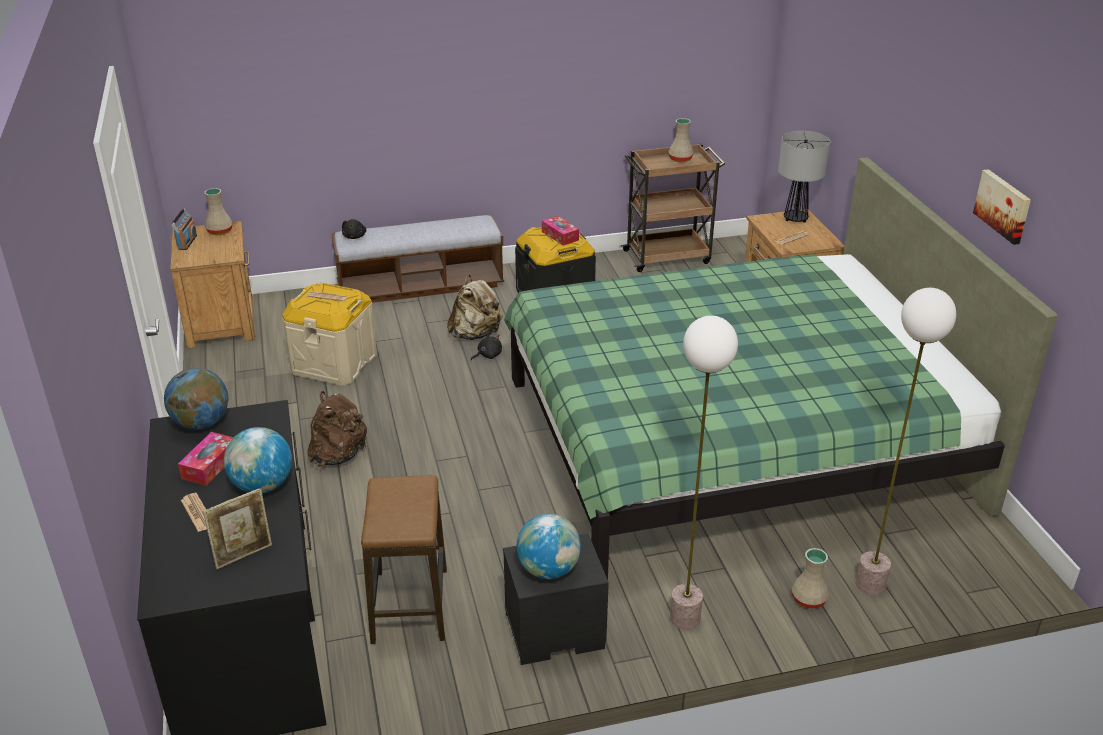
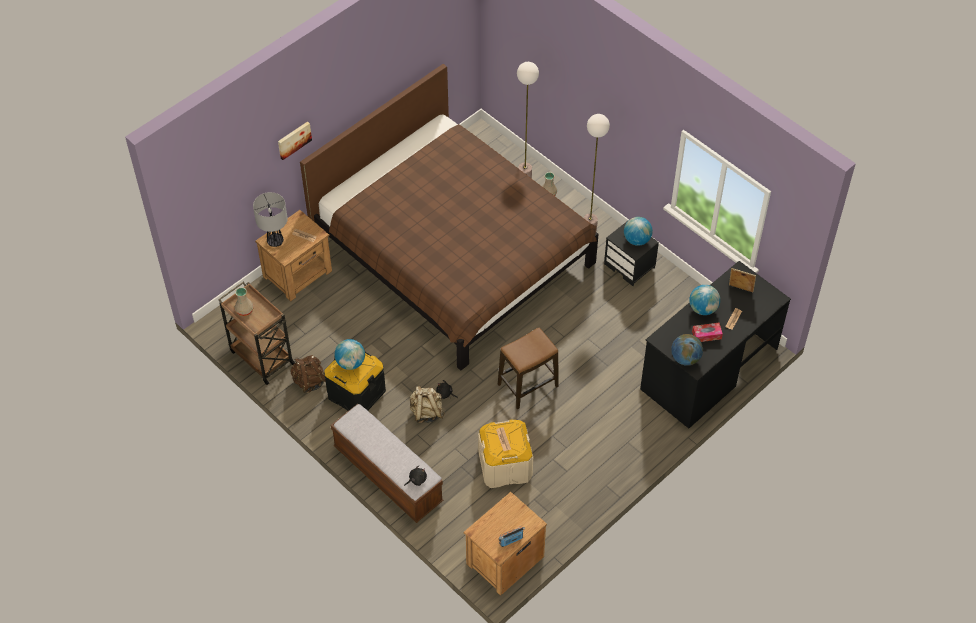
camera: 120 degrees left, 20 degrees up
(220, 231) = (485, 532): beige vase -> none
(338, 456) = (582, 409): brown backpack -> brown backpack (309, 381)
(410, 606) = (653, 320): stool -> stool (528, 385)
(560, 236) = (350, 363): tissue box -> globe
(732, 440) = (453, 254): green bed -> brown bed
(1004, 206) = (396, 71): picture -> picture (294, 139)

